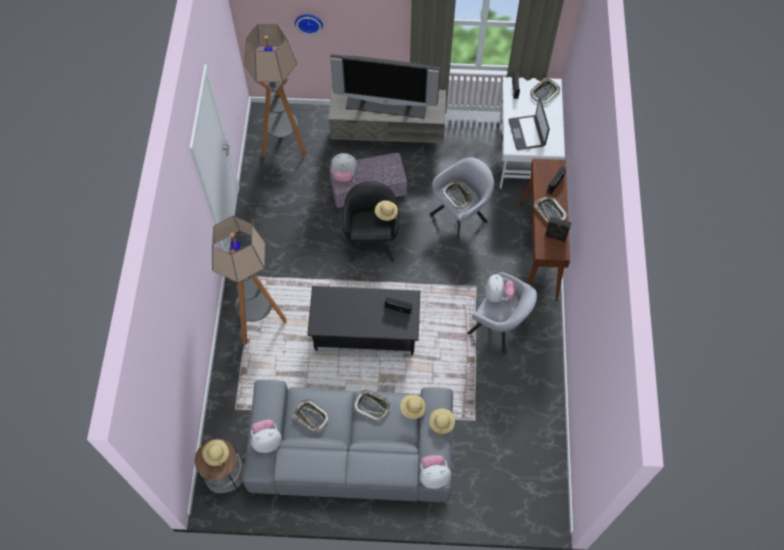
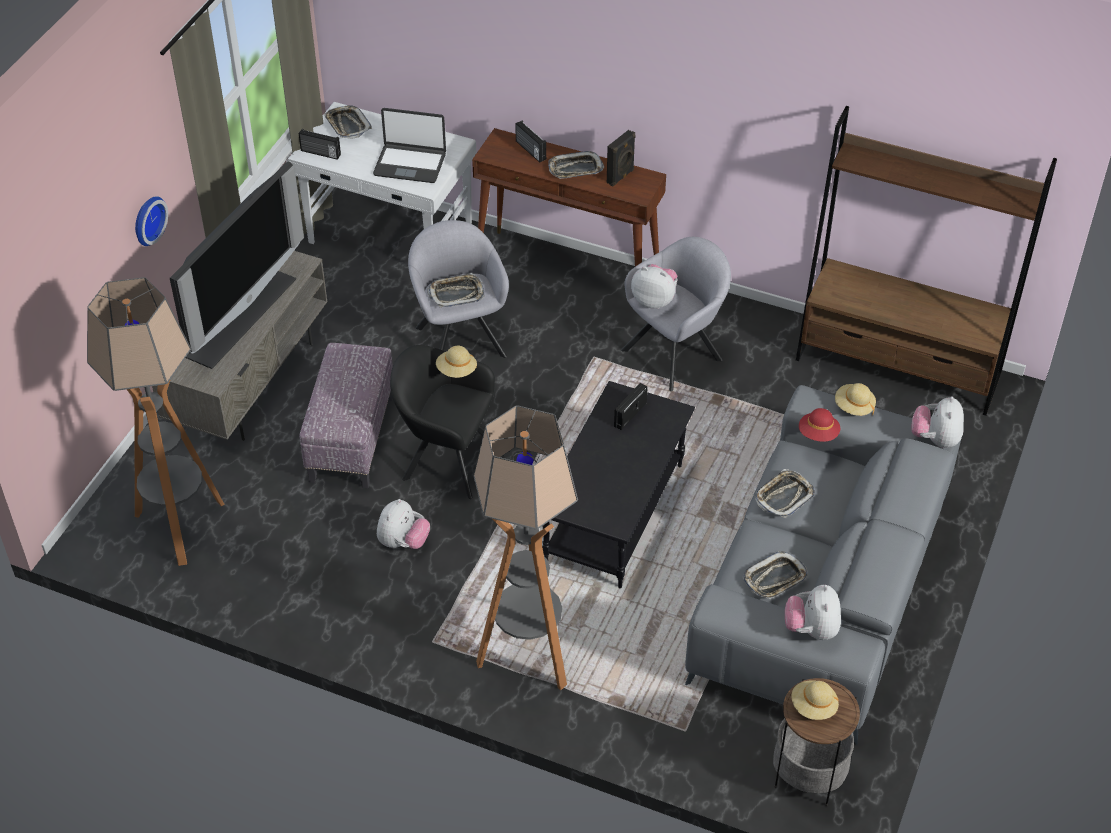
camera: 70 degrees left, 15 degrees down
(309, 22) = (77, 289): wall clock -> wall clock (147, 220)
(344, 175) = (334, 419): plush toy -> plush toy (403, 542)
(412, 408) = (818, 434): beige hat -> red hat
(543, 455) = (898, 367): none -> brown bookcase

